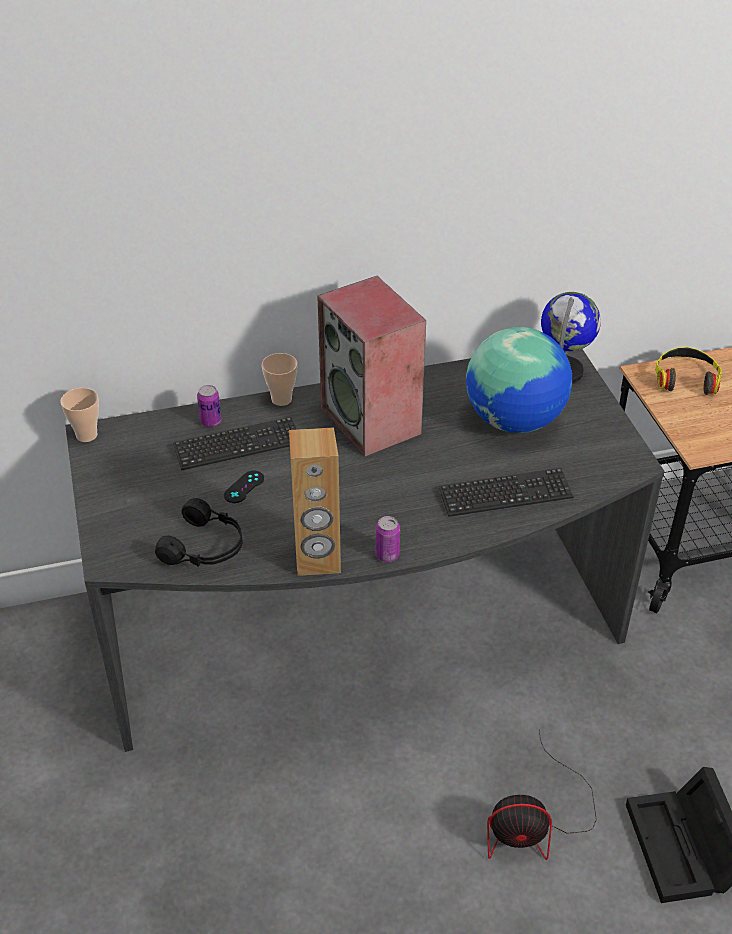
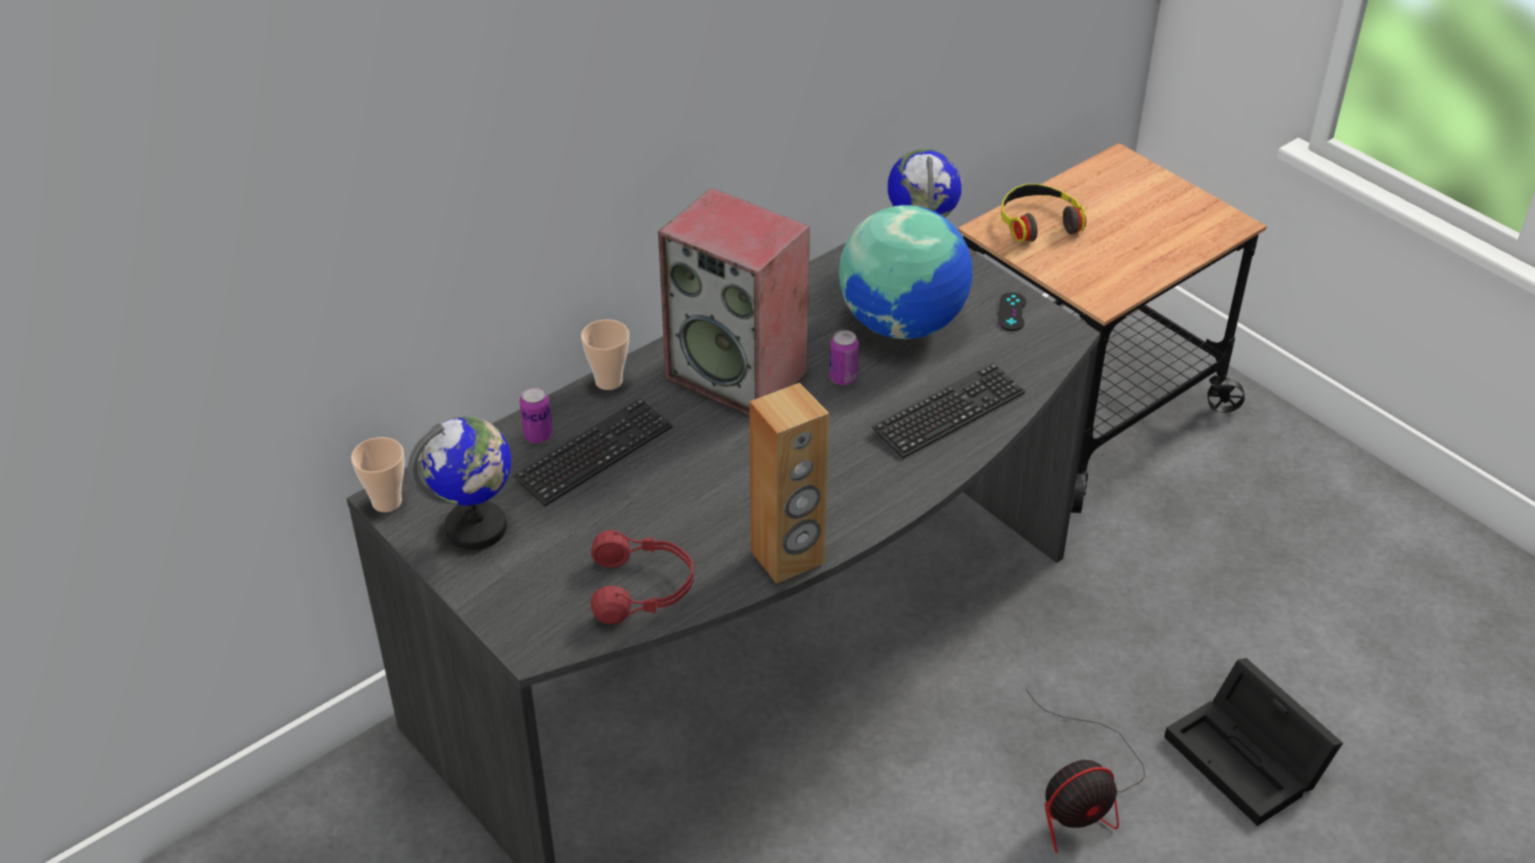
camera: 25 degrees left, 0 degrees up
(129, 470) = (477, 528): none -> globe
(206, 547) = (643, 588): black headphones -> red headphones
(244, 487) = (638, 501): black game controller -> black game controller (1012, 312)
(387, 555) = (863, 525): can -> can (843, 378)

